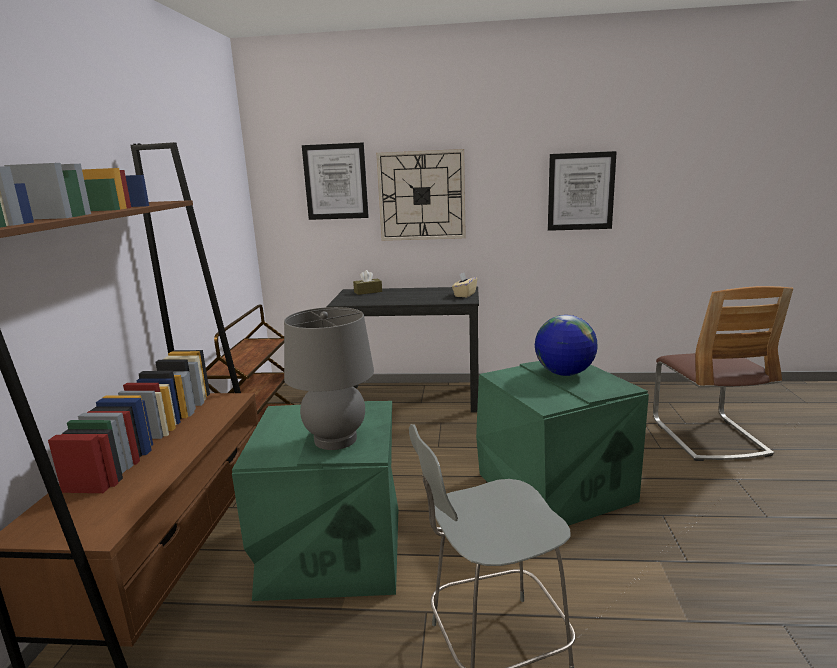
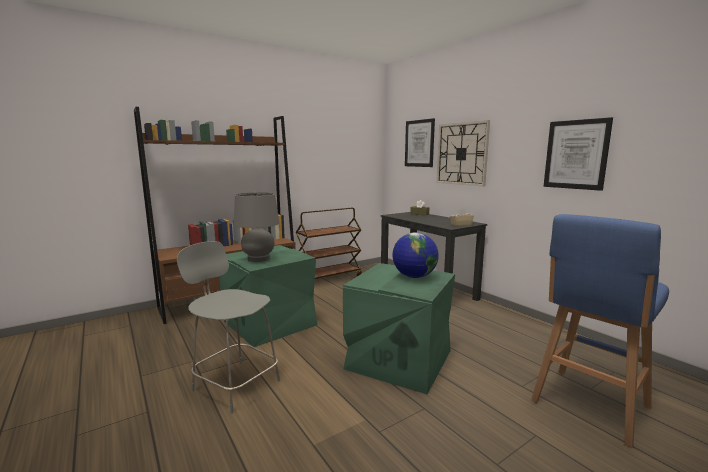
camera: 50 degrees right, 5 degrees down
(708, 437) = (588, 406): chair -> blue stool

